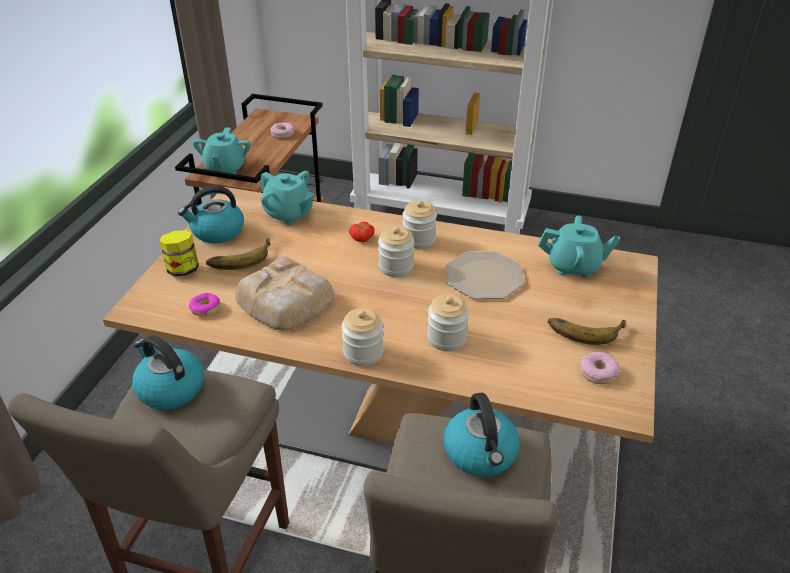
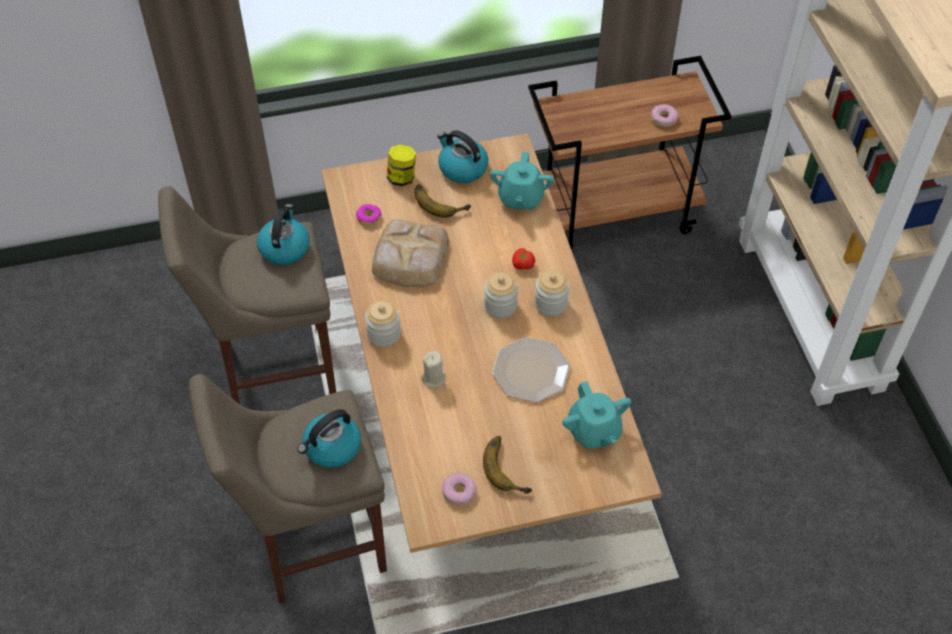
camera: 60 degrees right, 15 degrees up
(225, 169) = (570, 115): turquoise teapot -> none
(446, 338) = (434, 378): jar -> beige candle

